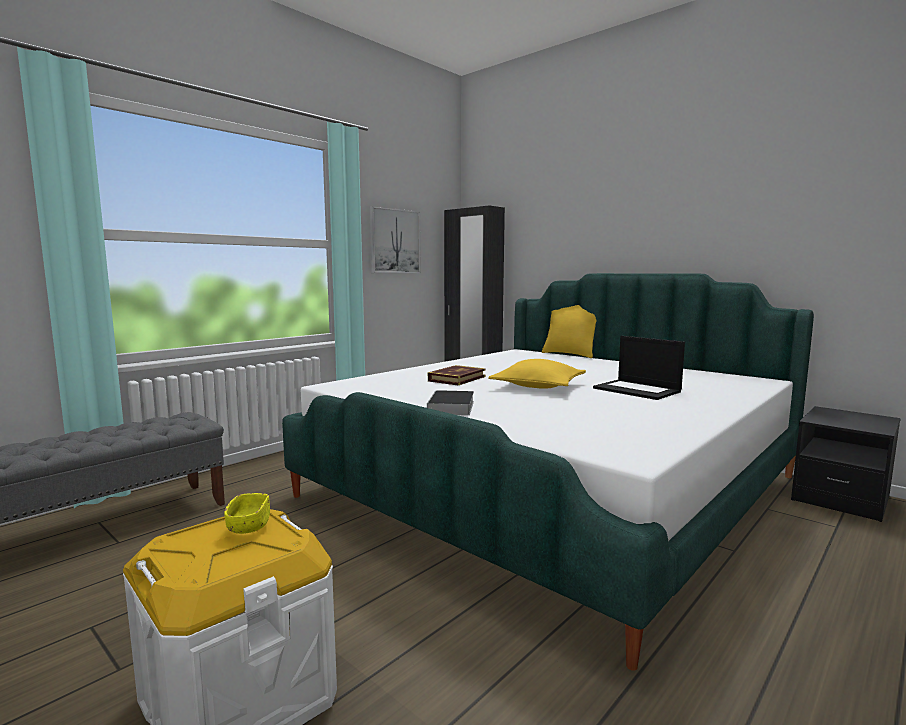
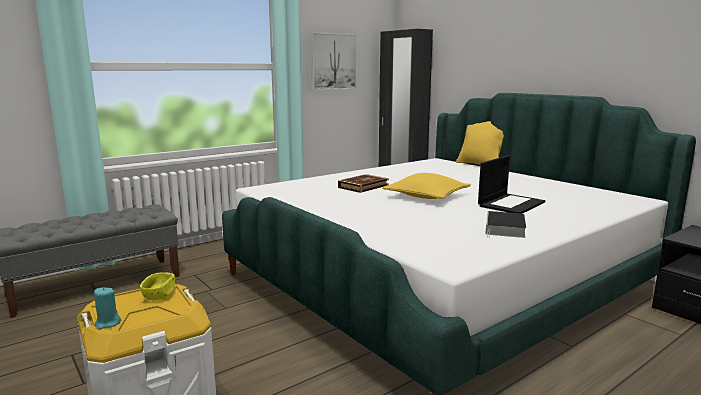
camera: 10 degrees right, 5 degrees up
(186, 573) = (107, 323): none -> turquoise candle
(451, 407) = (340, 213): book -> book (505, 228)
(638, 390) = (511, 204): laptop -> laptop turned 105 degrees counterclockwise

